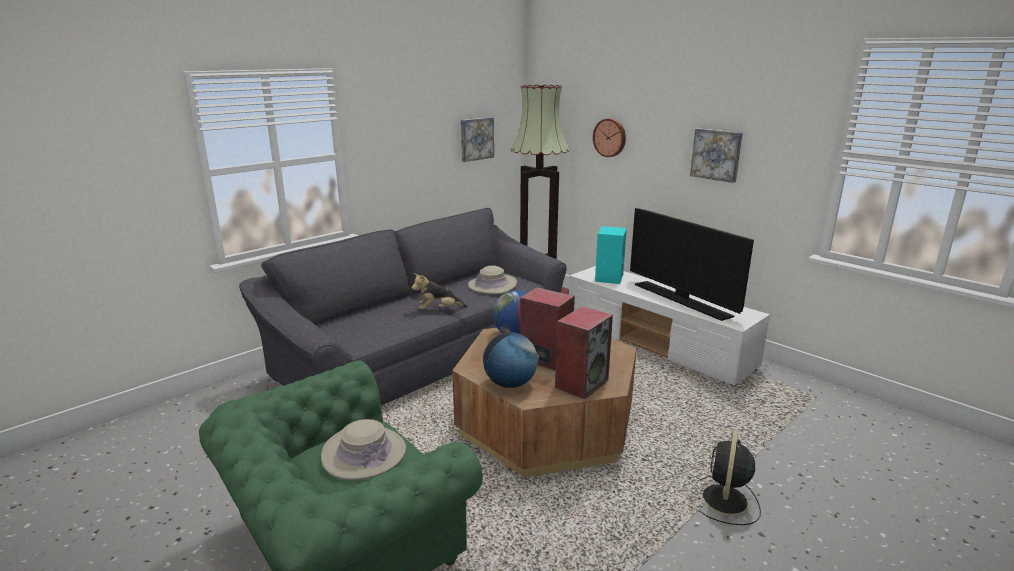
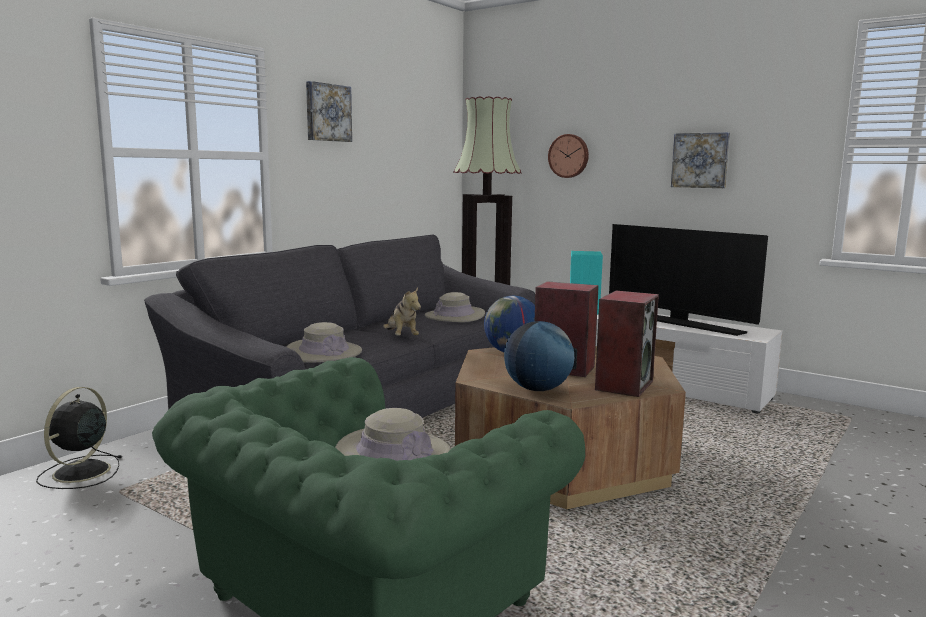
camera: 10 degrees left, 10 degrees down
(368, 329) = (323, 352): none -> beige hat
(438, 310) = (401, 337): plush toy -> plush toy turned 90 degrees counterclockwise
(476, 139) = (412, 160): picture -> picture (327, 112)
(724, 501) = (819, 513): black fan -> black fan (80, 473)

